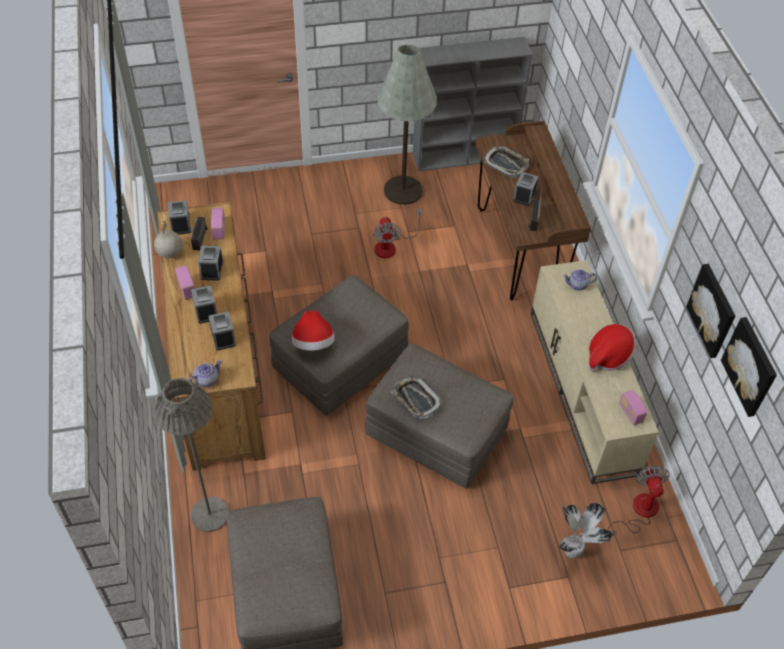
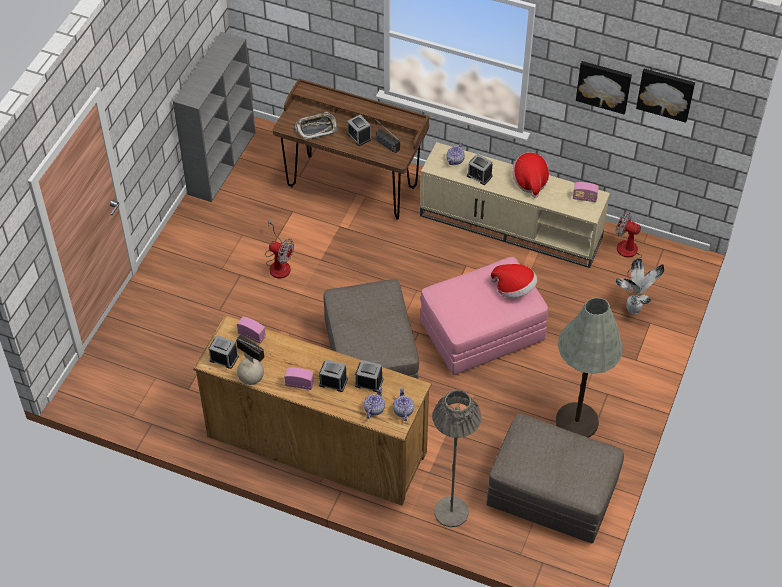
camera: 55 degrees left, 0 degrees up
(194, 356) = (374, 409): none -> teapot
(212, 270) = (292, 359): alarm clock -> alarm clock (479, 176)
(313, 343) = (377, 348): hat -> hat (514, 289)
(403, 190) = (224, 223): grey floor lamp -> grey floor lamp (577, 421)
(415, 399) = (477, 312): tray -> none
(437, 432) = (482, 332): grey ottoman -> pink ottoman

